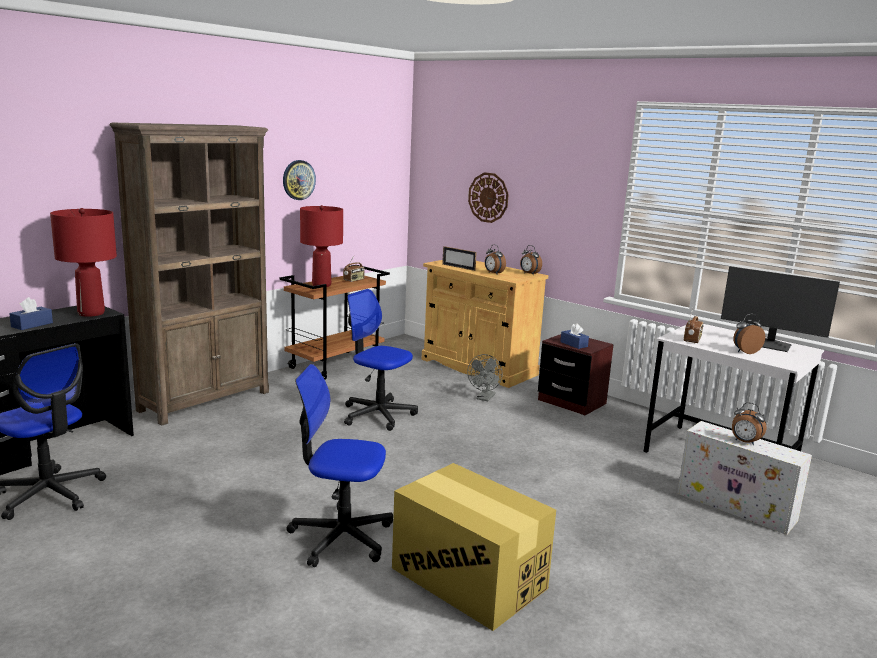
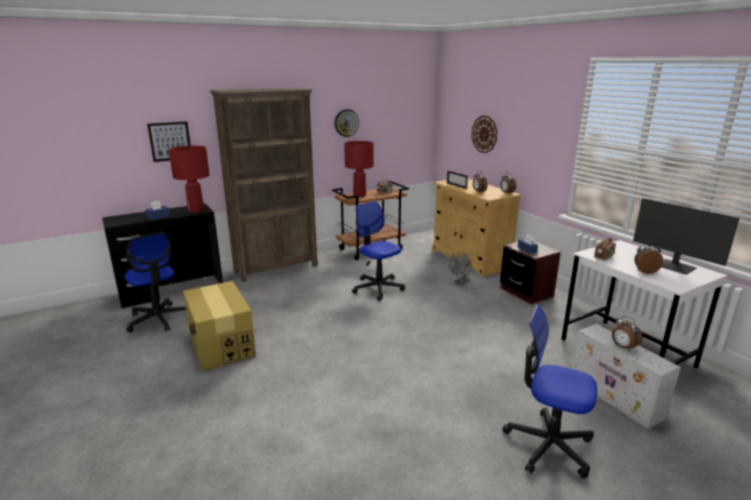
camera: 20 degrees right, 5 degrees up
(43, 202) = (170, 141): none -> picture
(341, 537) = (303, 373): office chair -> office chair (548, 445)
(469, 578) = (368, 418): cardboard box -> cardboard box (221, 344)

